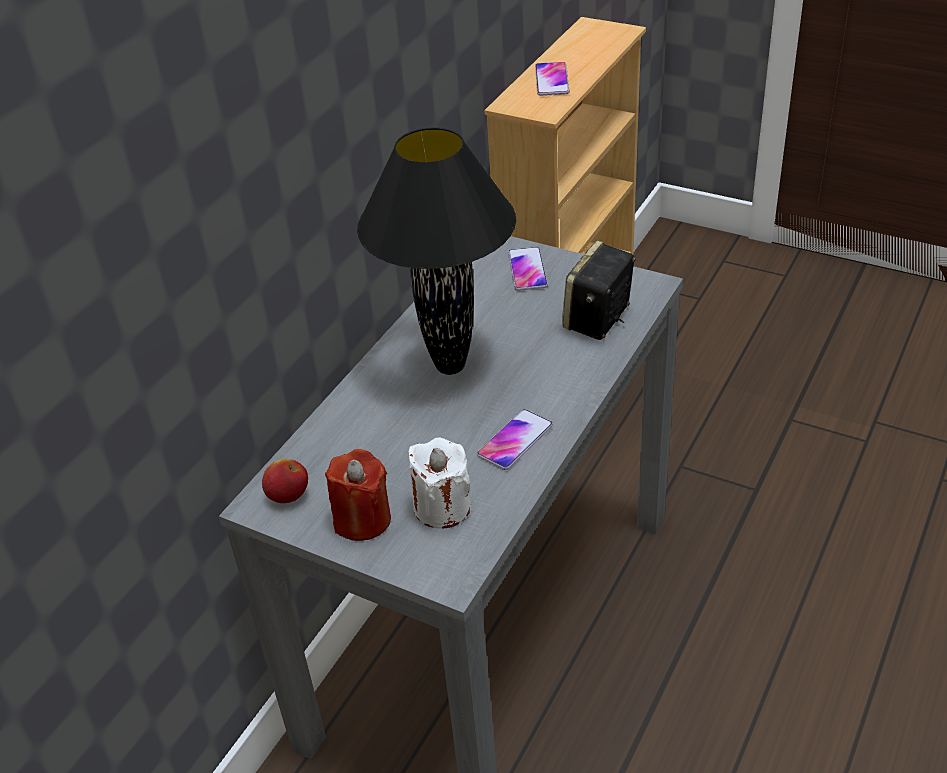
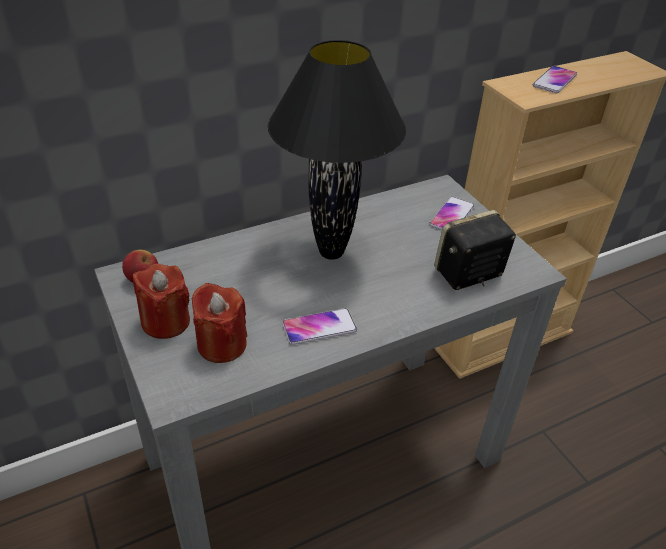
camera: 30 degrees right, 0 degrees up
(442, 507) = (222, 345): white candle -> red candle

